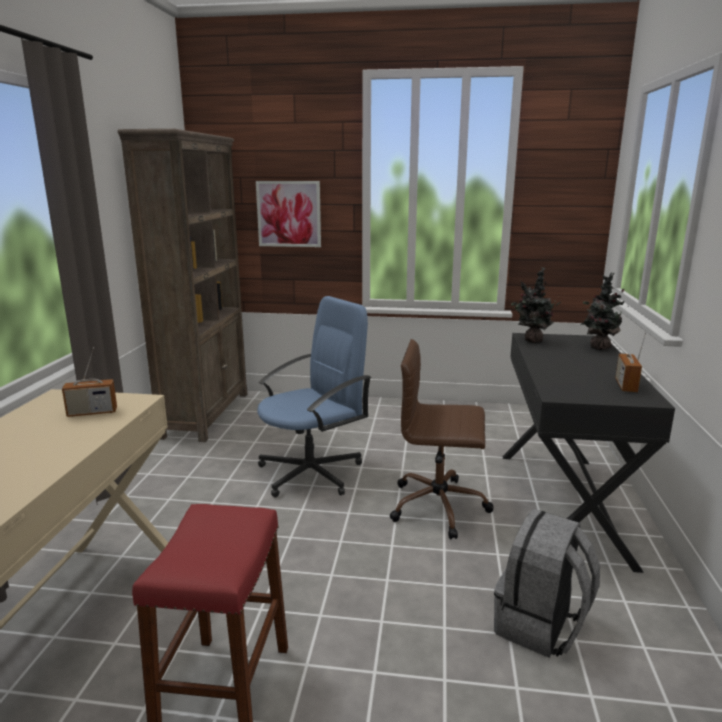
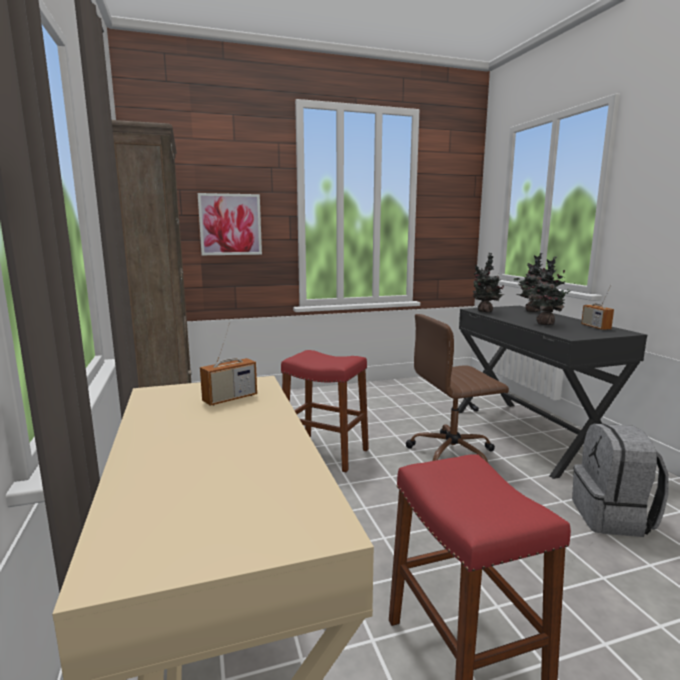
camera: 25 degrees left, 5 degrees down
(312, 472) = (325, 452): blue office chair -> red stool
(565, 370) = (543, 324): none -> potted plant

